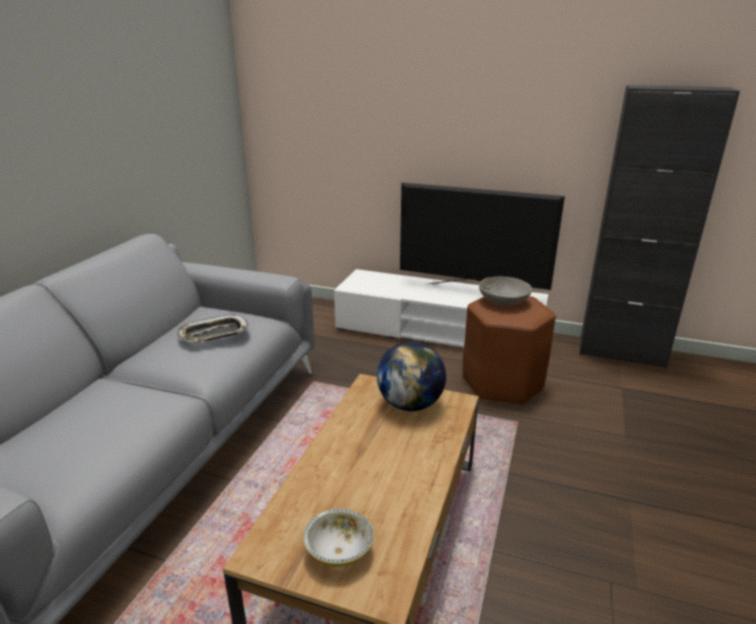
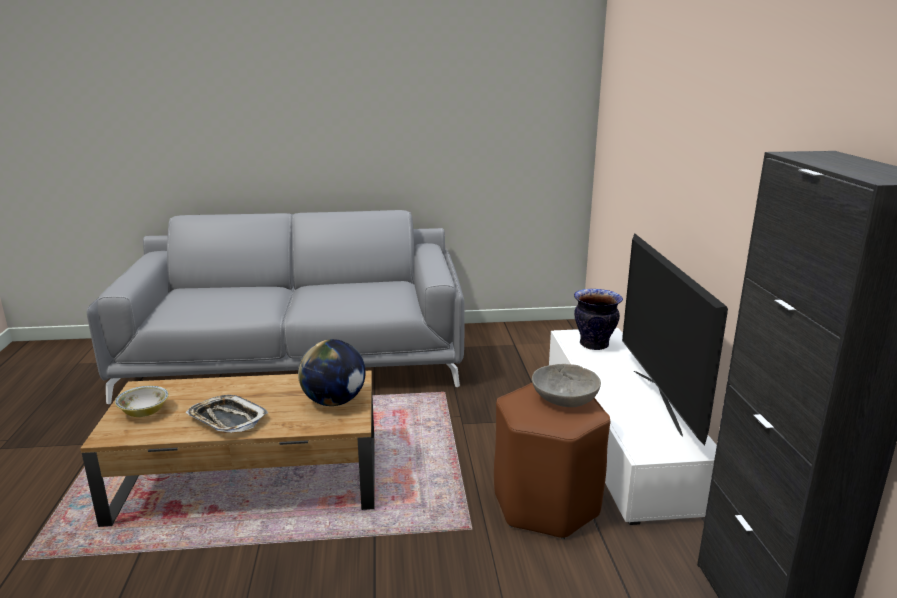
camera: 65 degrees right, 5 degrees down
(214, 334) = (359, 295): tray -> tray (227, 419)
(375, 283) = (594, 345): none -> vase

